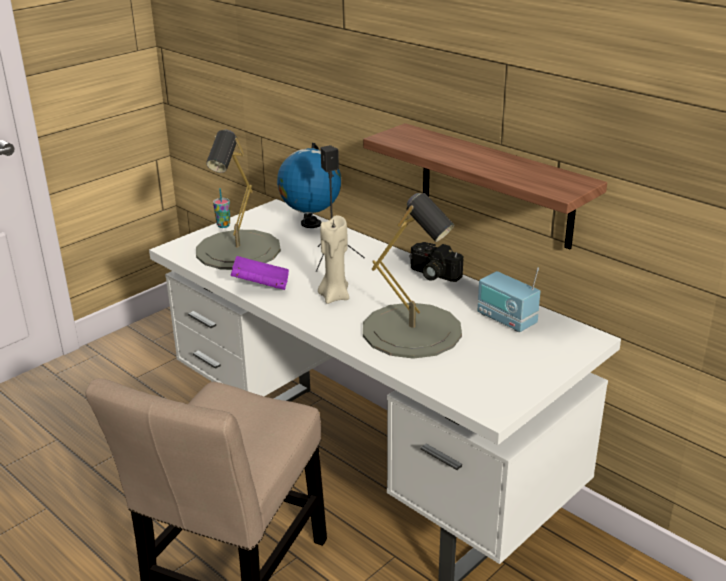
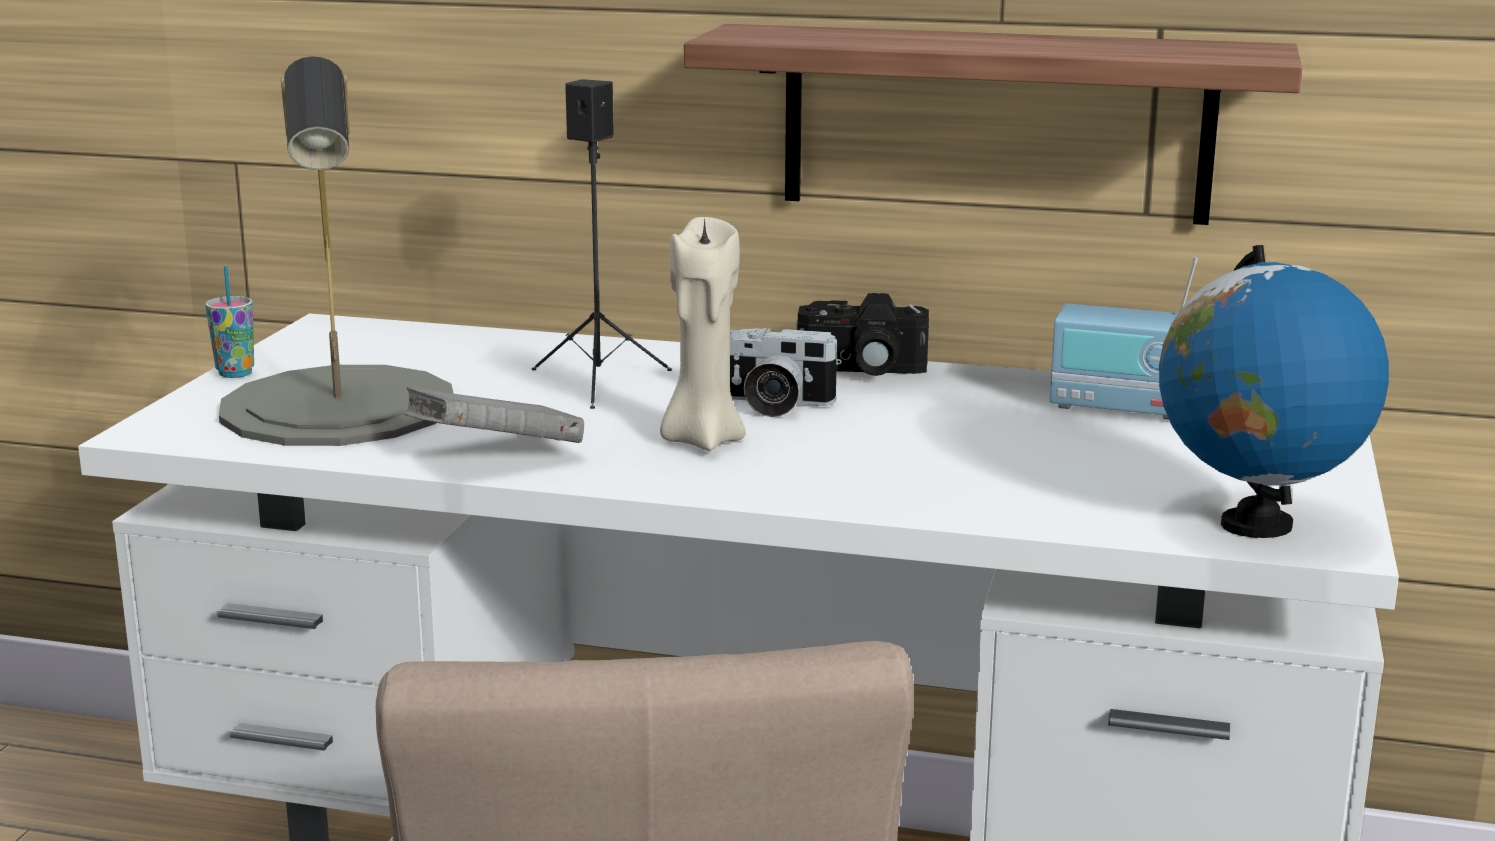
camera: 30 degrees left, 10 degrees down
(261, 286) = (495, 456): purple book -> grey book
(311, 224) = (459, 338): globe -> globe (1255, 525)
(378, 284) = (769, 404): none -> camera
(412, 330) = (960, 459): grey table lamp -> none

